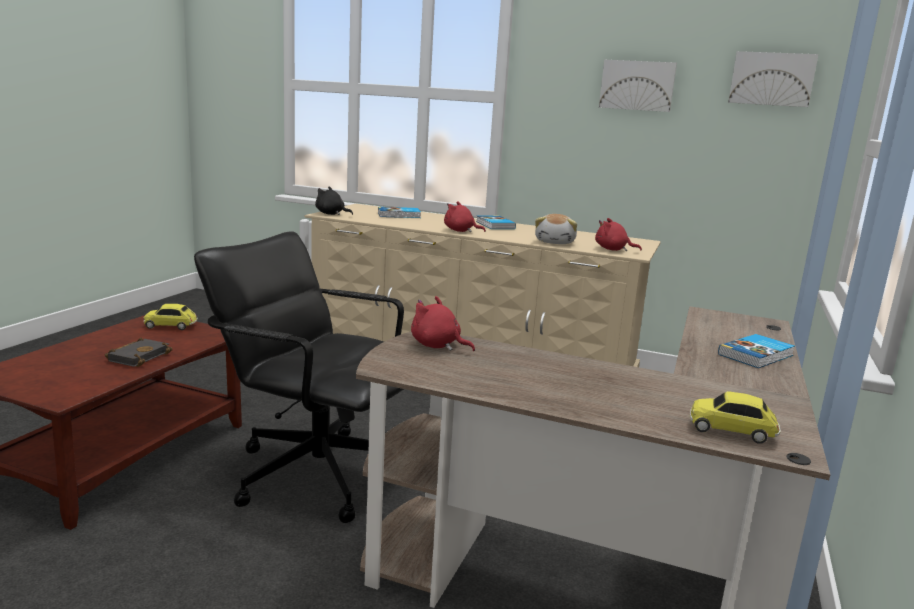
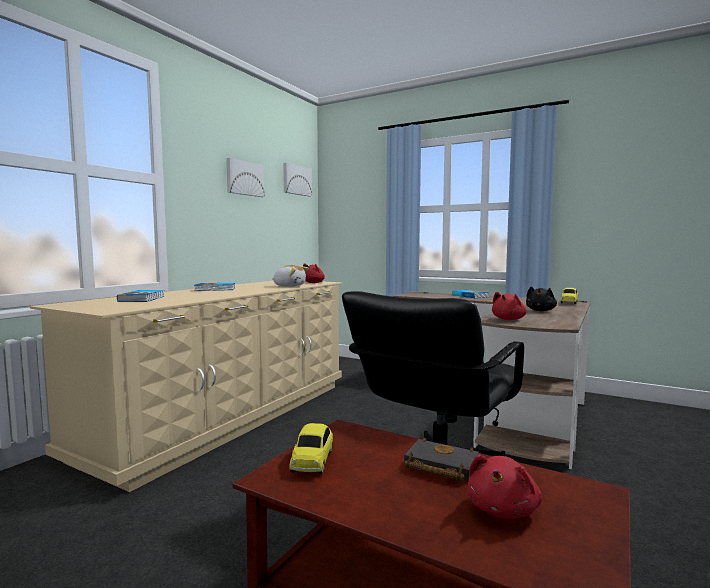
camera: 80 degrees left, 10 degrees down
(331, 214) = (113, 309): black plush toy -> black plush toy (540, 311)
(460, 231) = (240, 293): red plush toy -> red plush toy (503, 509)

